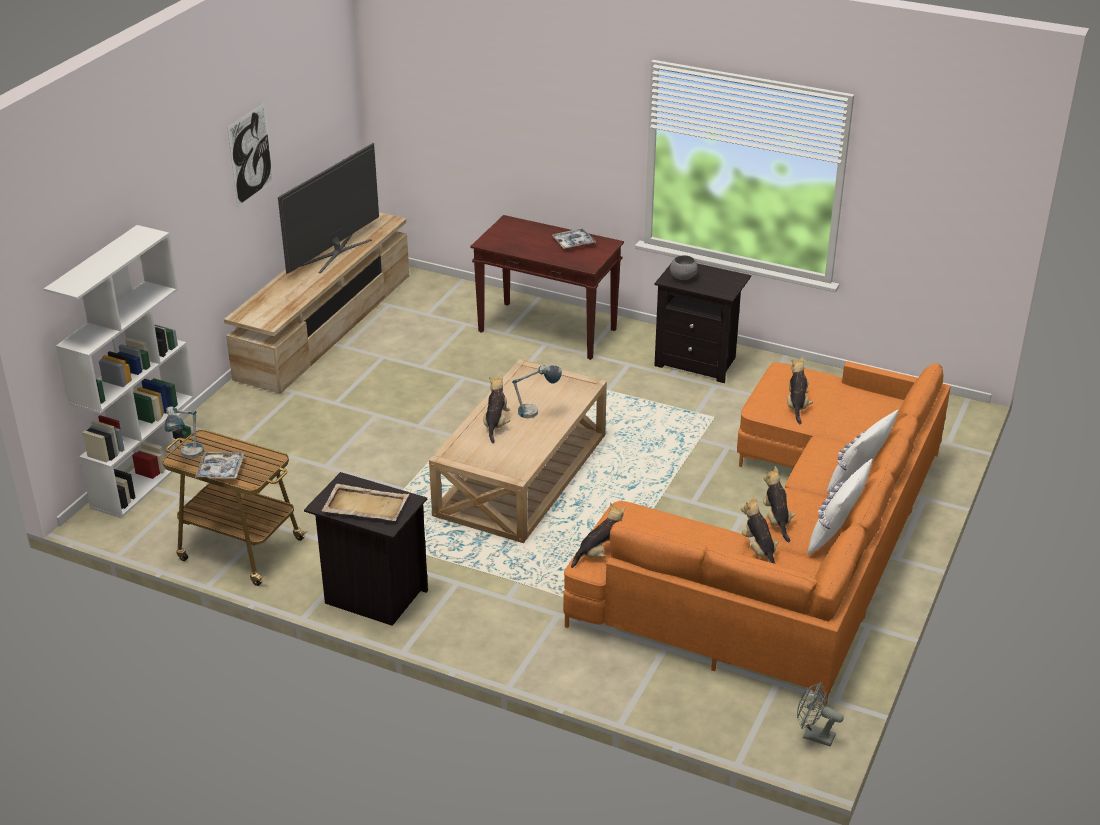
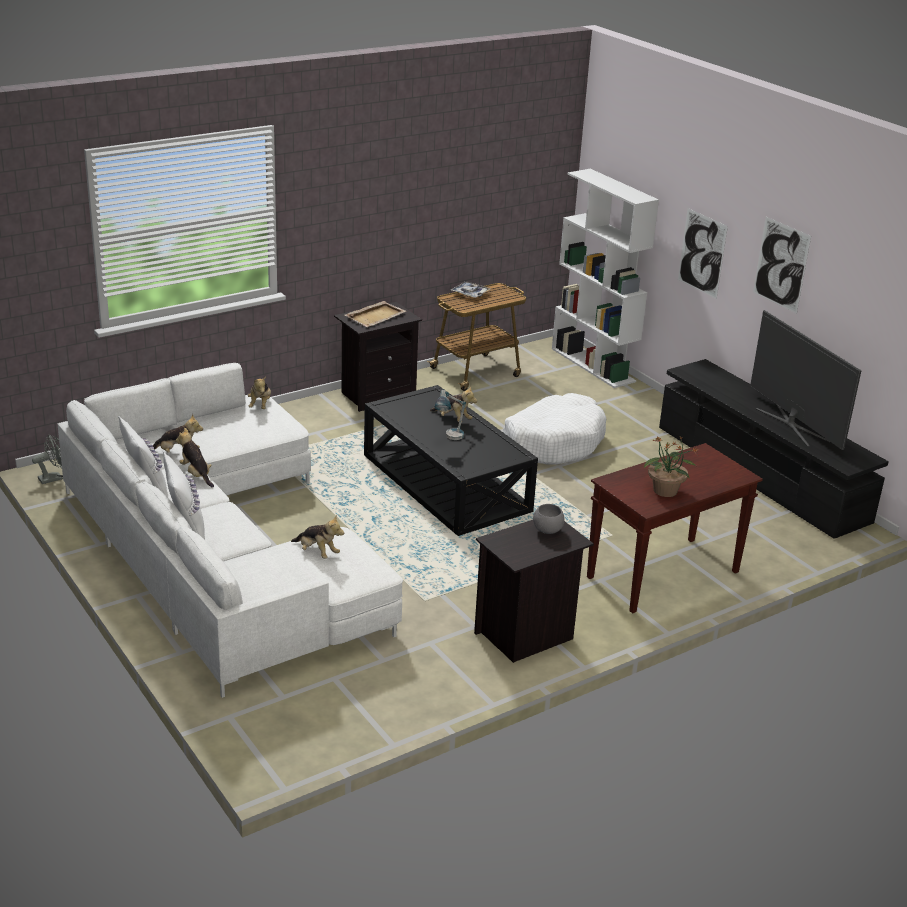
camera: 120 degrees right, 5 degrees down
(184, 229) = (702, 253): none -> picture
(188, 457) = (496, 290): table lamp -> none
(325, 327) = (760, 474): beige tv stand -> black tv stand
(371, 443) = (553, 442): none -> white dog bed
(522, 475) = (445, 483): beige coffee table -> black coffee table
(573, 242) = (665, 491): tray -> potted plant
(776, 521) = (196, 474): plush toy -> plush toy turned 150 degrees counterclockwise
(786, 550) = (217, 551): orange sofa -> white sofa

